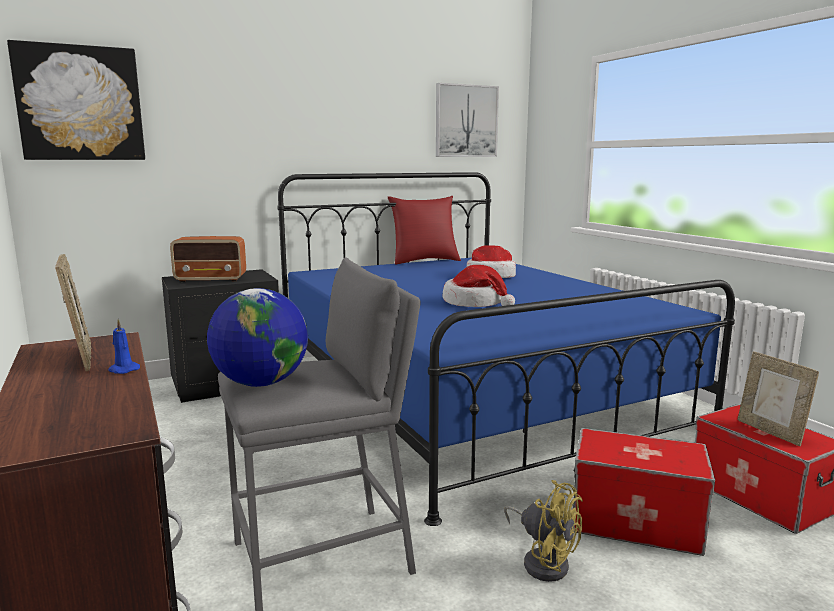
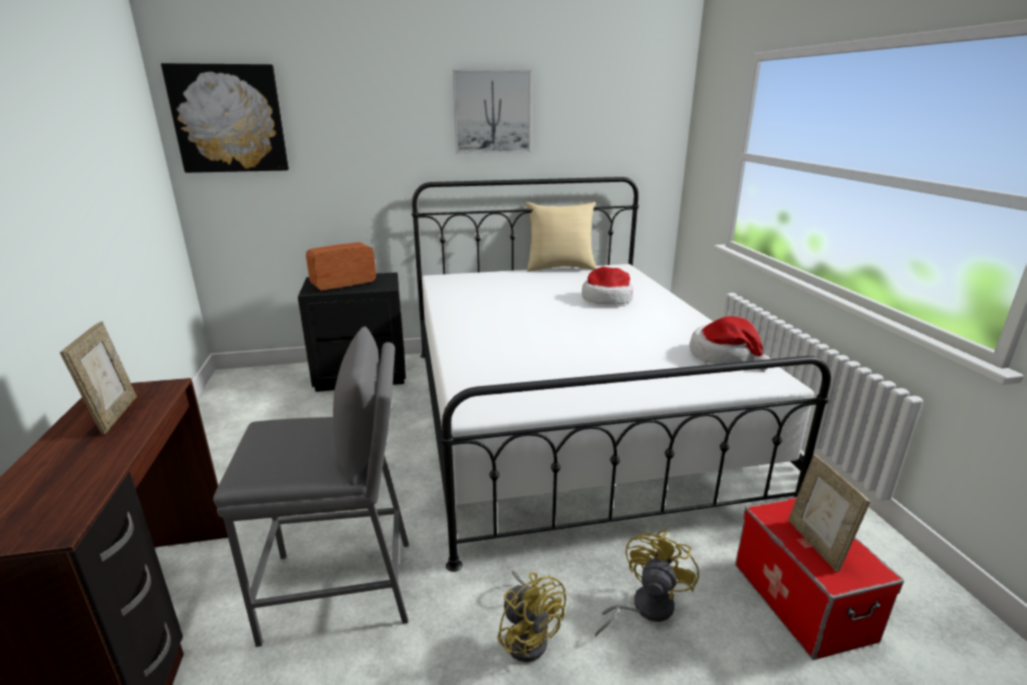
camera: 15 degrees right, 10 degrees up
(123, 370) = (130, 436): blue candle -> none
(211, 279) = (343, 285): radio -> radio turned 135 degrees clockwise
(260, 383) = (261, 449): globe -> none
(424, 261) = (560, 268): red pillow -> beige pillow
(466, 121) = (616, 121): picture -> picture (492, 112)
(467, 395) = (566, 417): blue bed -> white bed
(475, 303) = (558, 341): hat -> hat (724, 356)
(635, 523) = (644, 608): storage box -> yellow fan

